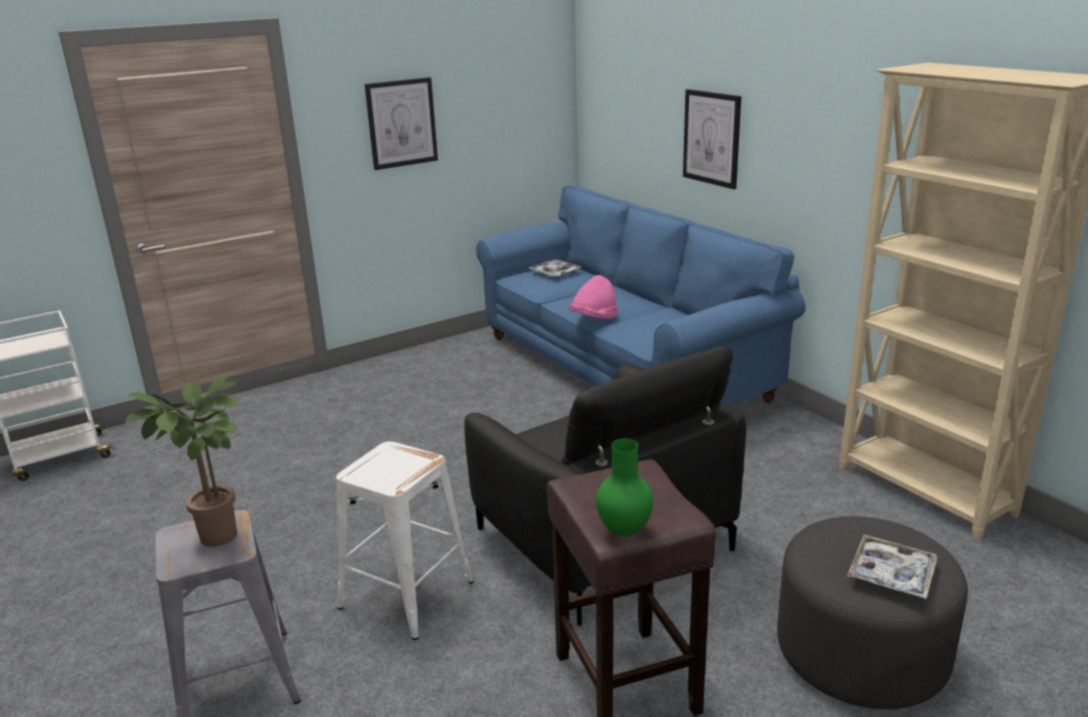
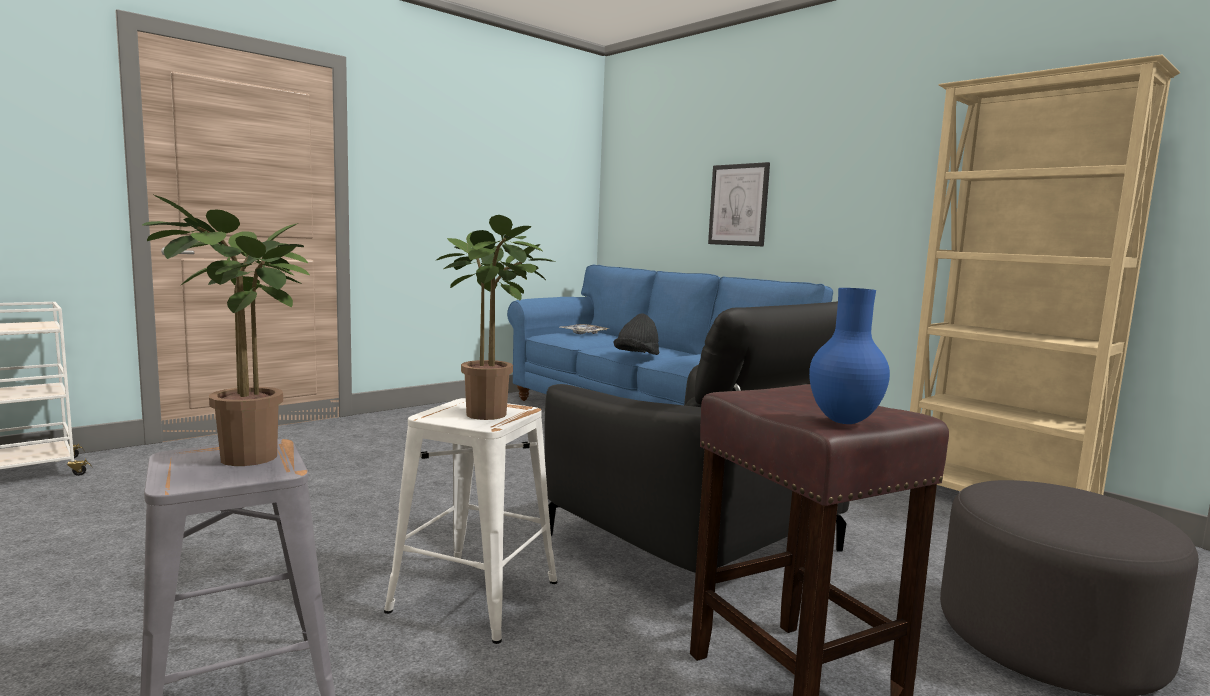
camera: 10 degrees left, 15 degrees down
(401, 123) = (449, 181): picture -> none
(403, 470) = (493, 415): none -> potted plant
(594, 318) = (636, 356): pink hat -> black hat
(623, 530) = (842, 421): green vase -> blue vase
(891, 574) = (1104, 519): tray -> none

